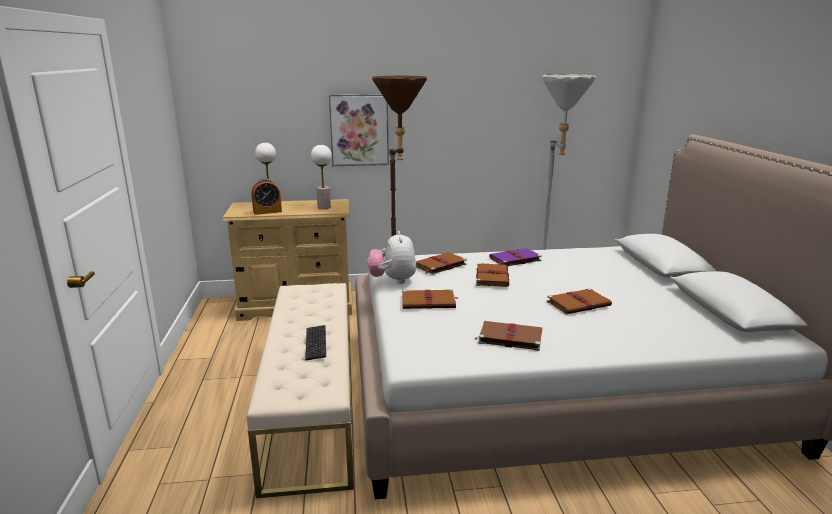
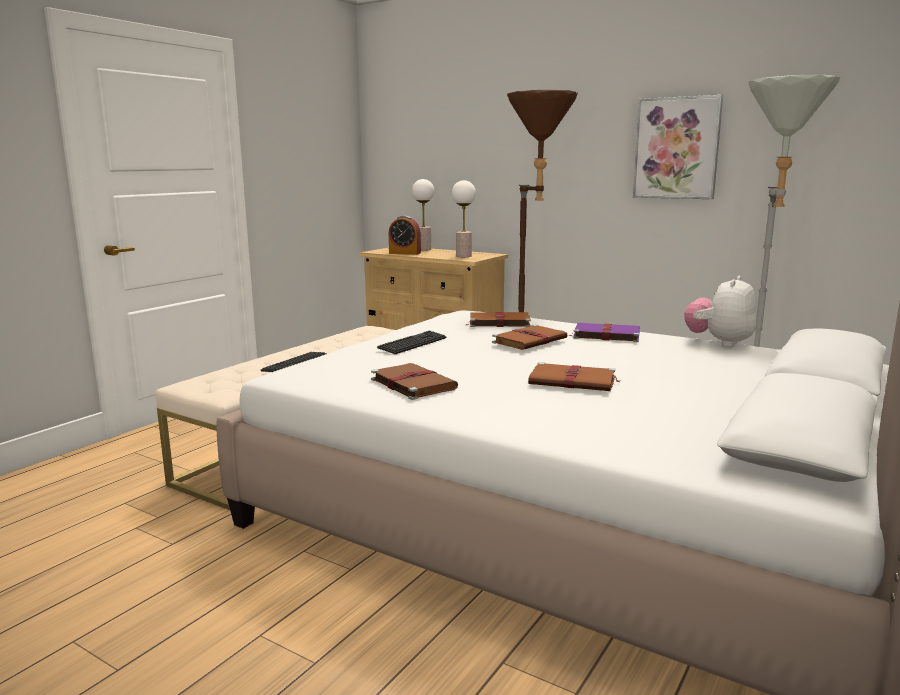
camera: 40 degrees right, 5 degrees down
(359, 130) = (527, 169): picture -> picture (676, 148)
(393, 280) = (423, 325): plush toy -> plush toy (719, 343)
(429, 302) = (412, 344): brown book -> keyboard

